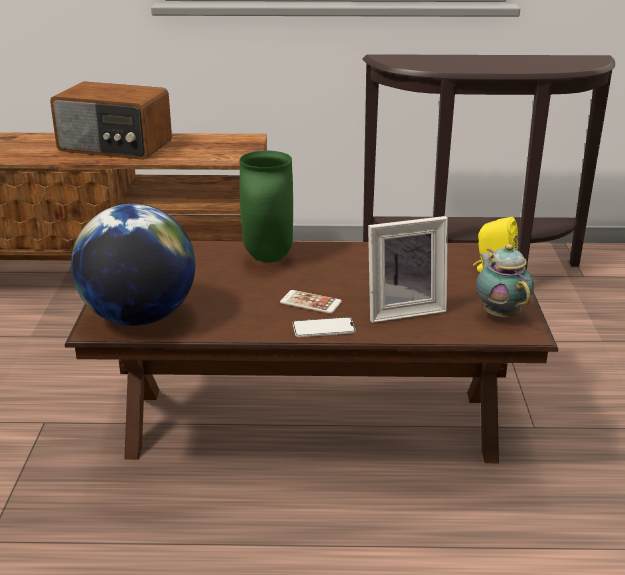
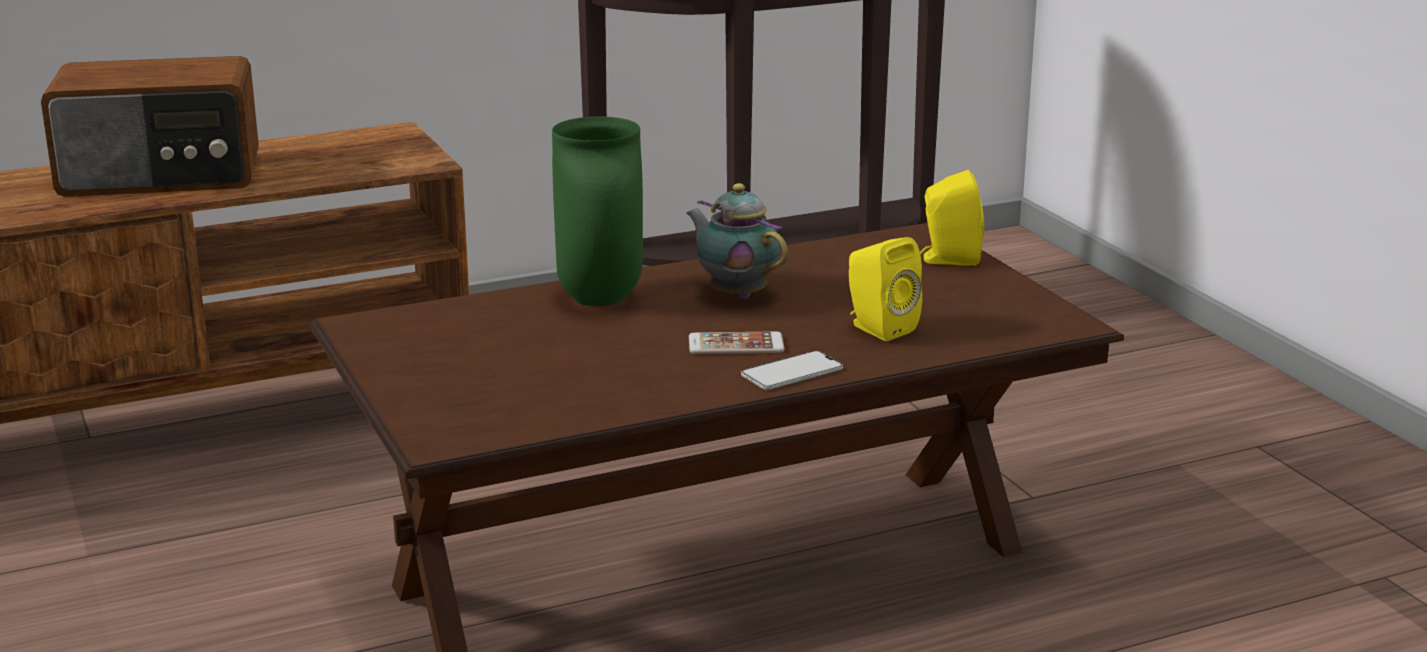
camera: 25 degrees left, 5 degrees down
(139, 317) = (491, 413): globe -> none
(403, 309) = (878, 328): picture frame -> yellow speaker
(500, 314) = (1013, 309): teapot -> teapot (735, 294)

